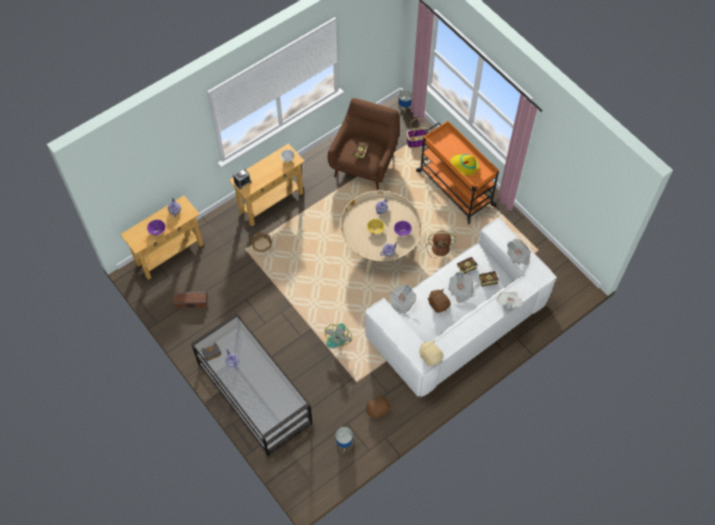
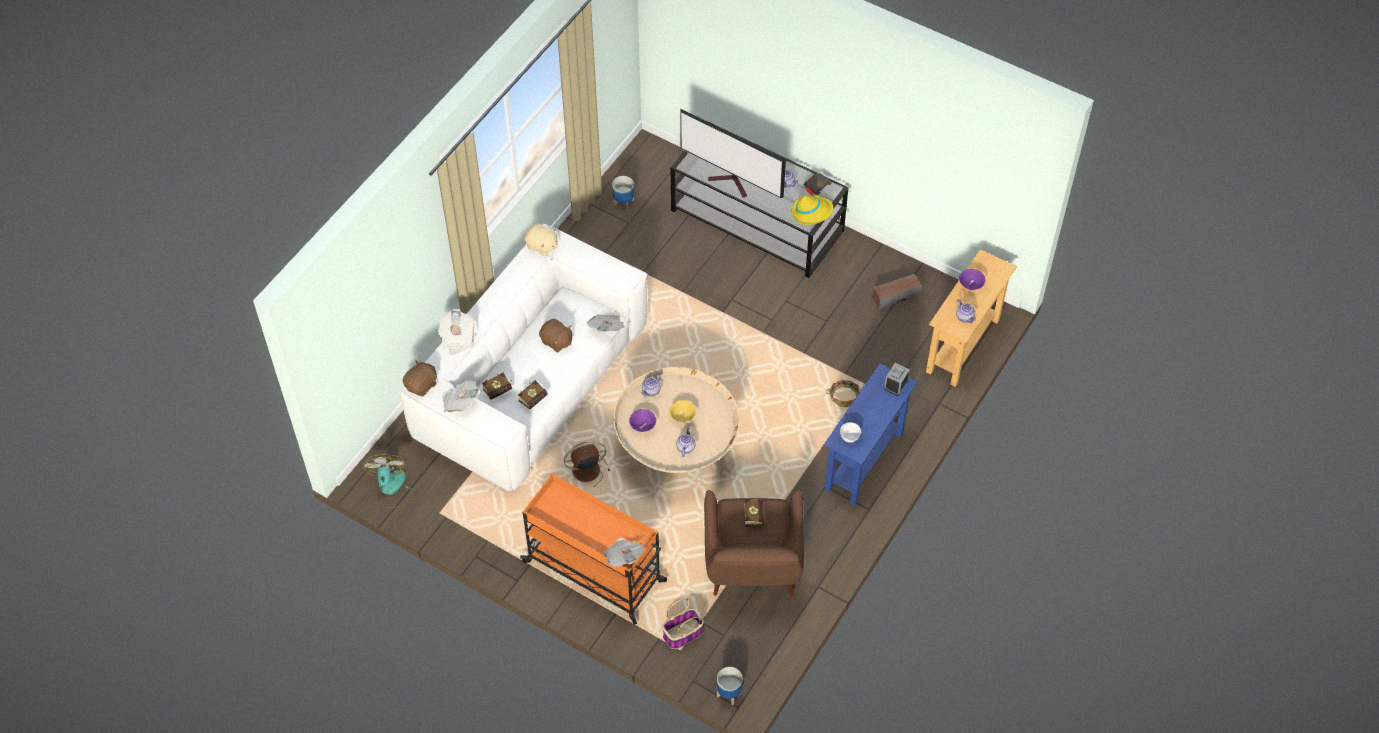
camera: 160 degrees right, 5 degrees down
(270, 375) = (732, 183): none -> television
(271, 202) = (864, 461): beige console table -> blue console table
(337, 336) = (683, 313): fan -> fan (392, 489)
(377, 410) = (597, 247): brown plush toy -> brown plush toy (422, 385)
(460, 291) = (532, 367): newspaper -> newspaper (623, 557)
(464, 165) = (580, 515): yellow hat -> yellow hat (811, 212)

